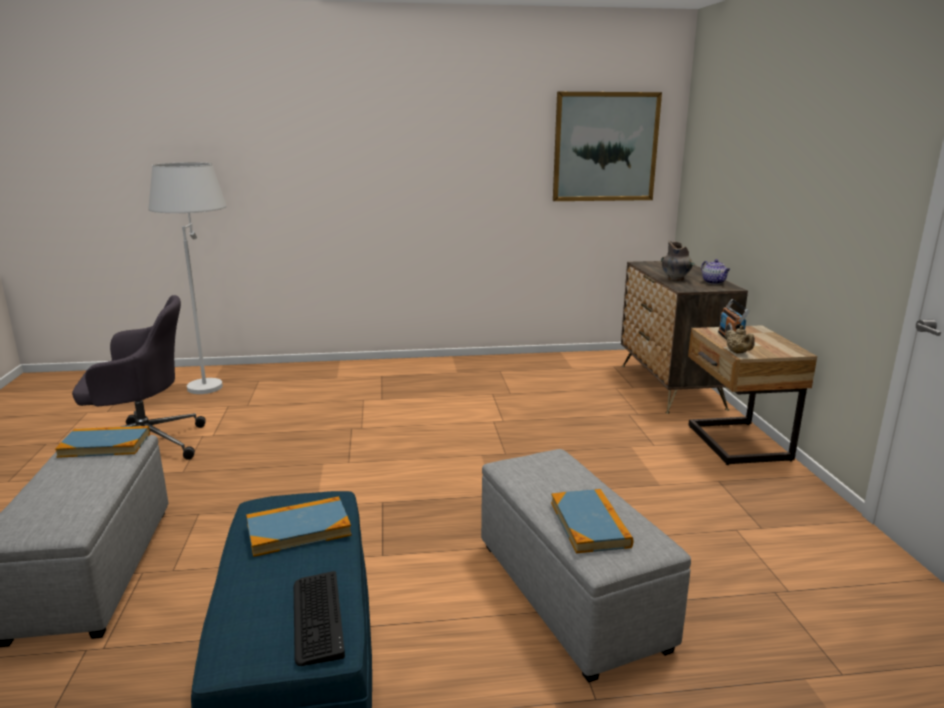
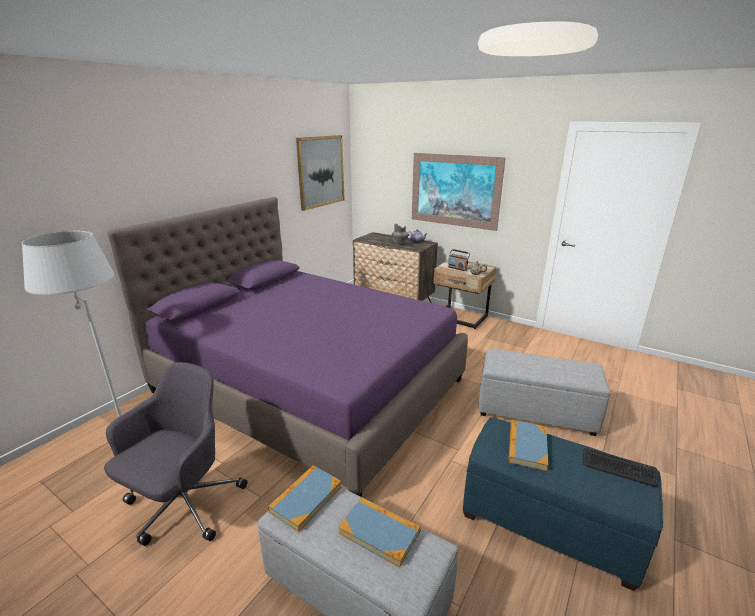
camera: 50 degrees left, 5 degrees up
(387, 419) = (309, 385): none -> purple bed
(589, 524) = (567, 371): book -> book (379, 532)
(783, 191) = (454, 190): none -> picture

